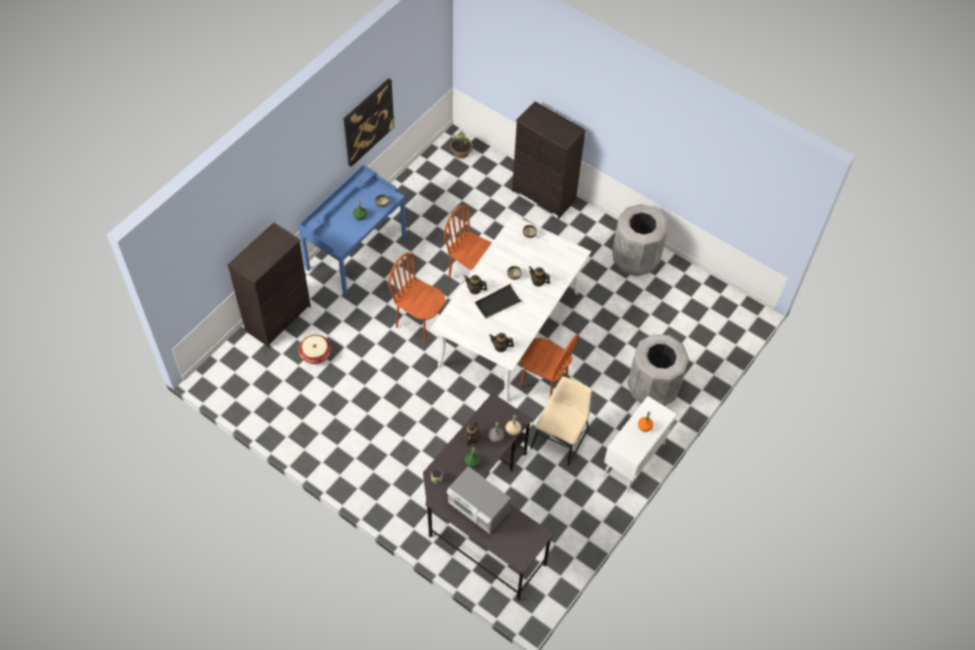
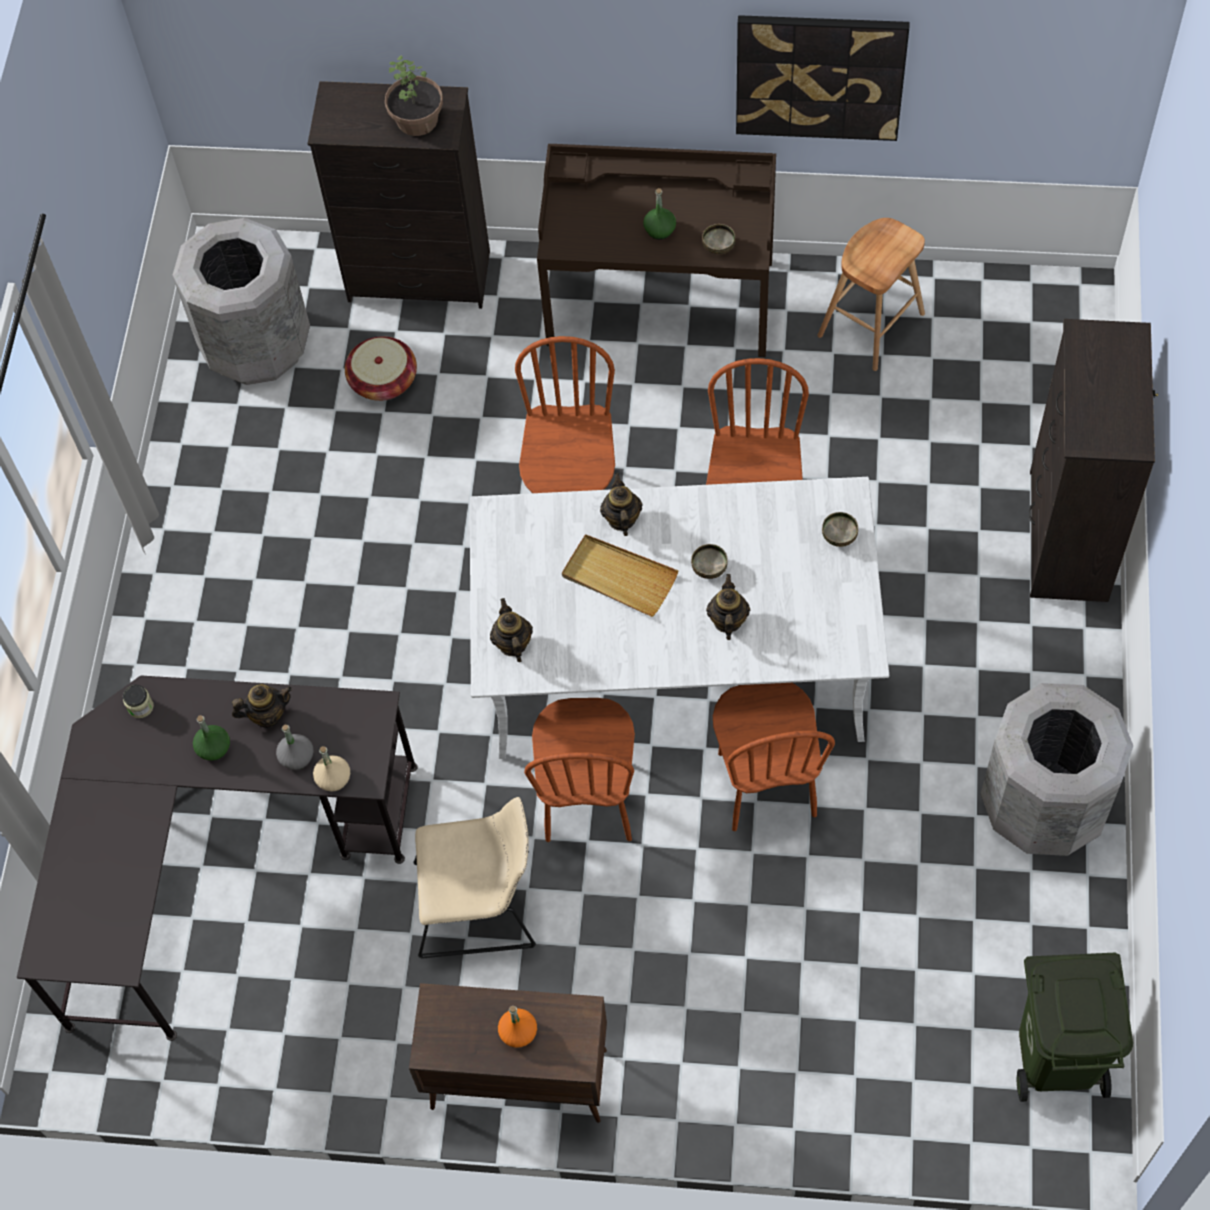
camera: 65 degrees right, 5 degrees up
(356, 251) = (660, 301): blue desk -> brown desk
(419, 199) = (871, 325): none -> brown stool
(461, 152) = (1052, 326): potted plant -> potted plant (418, 120)
(478, 507) = (118, 814): microwave -> none
(498, 303) = (619, 577): black tray -> beige tray
(574, 329) = (765, 784): none -> brown chair
(633, 460) = (517, 1079): white cabinet -> brown cabinet
(652, 388) = (724, 1023): grey trash can -> grey trash can (257, 345)
(722, 305) = (1059, 1056): none -> green trash can

